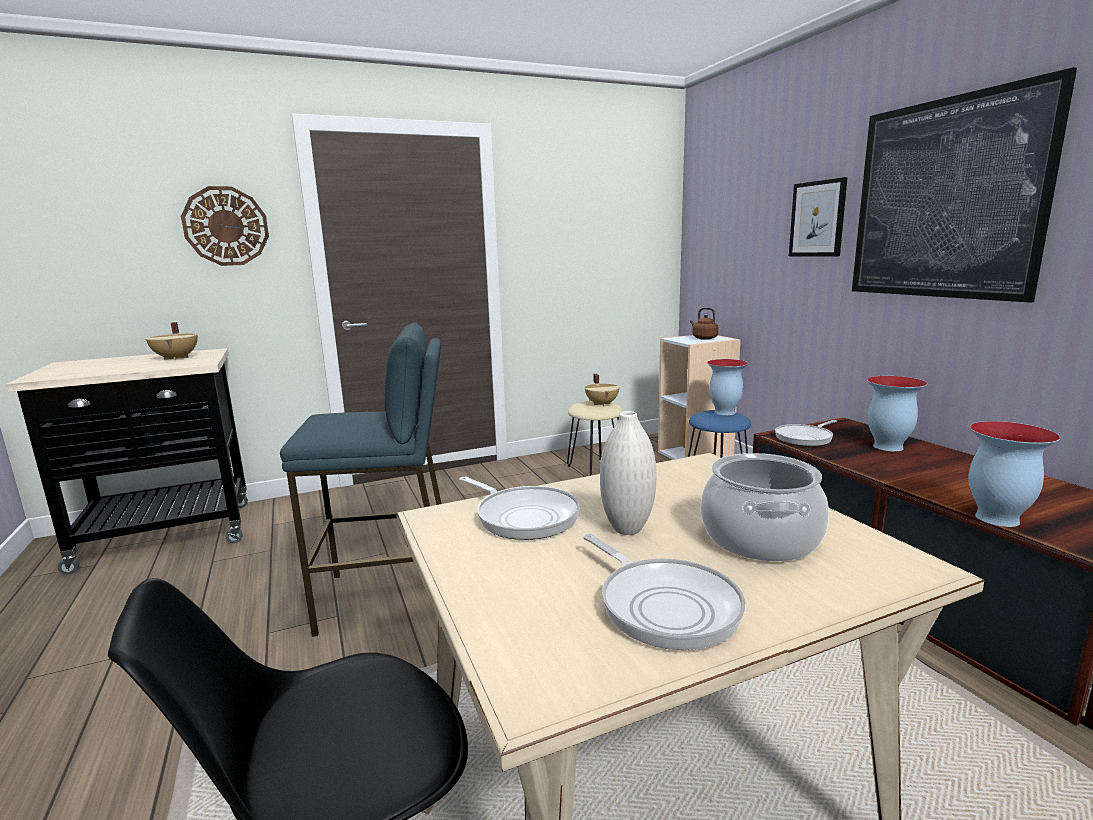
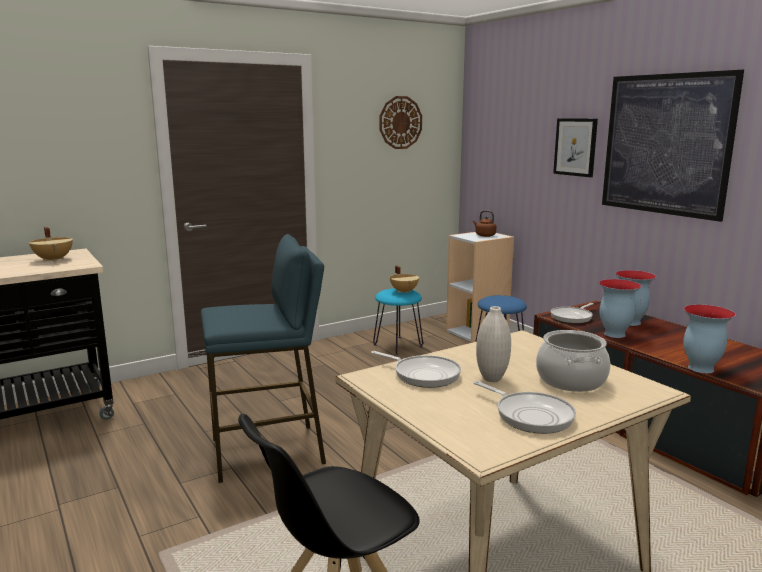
camera: 10 degrees left, 0 degrees up
(226, 226) = (89, 142): wall clock -> wall clock (400, 122)
(596, 468) = (398, 345): beige stool -> turquoise stool
(724, 412) = (504, 297): vase -> vase (614, 334)

